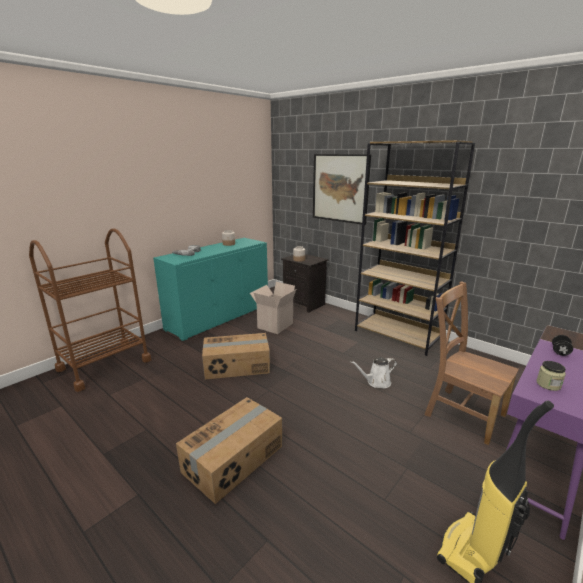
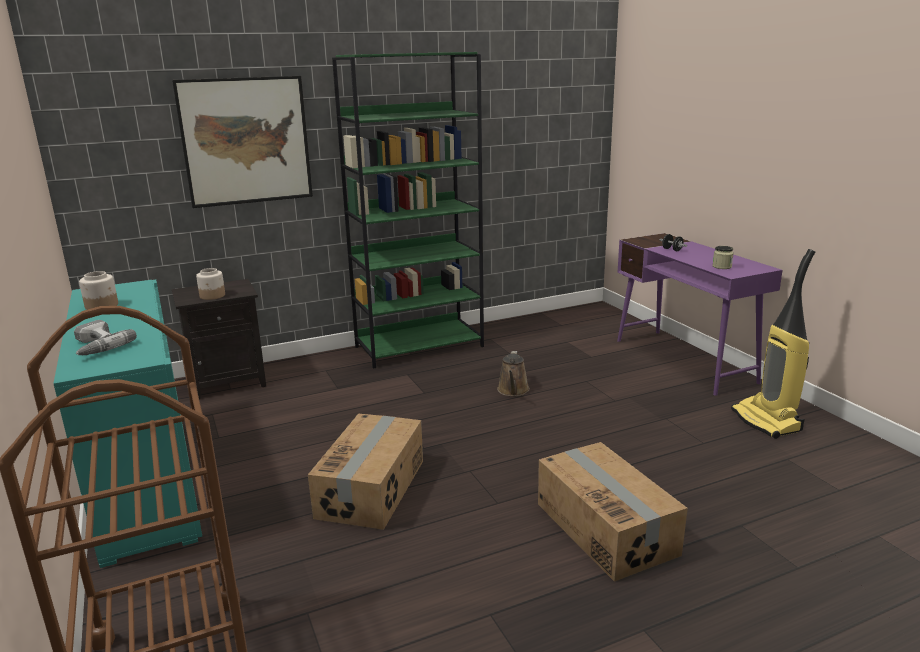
camera: 65 degrees left, 0 degrees up
(274, 325) = (270, 425): cardboard box -> none
(376, 382) = (513, 391): white watering can -> brown watering can
(398, 335) = (419, 346): brown bookcase -> green bookcase
(461, 413) = (599, 366): brown chair -> none

